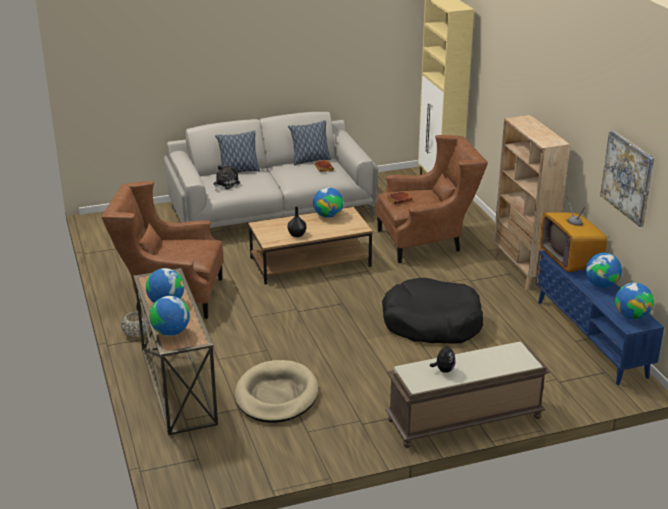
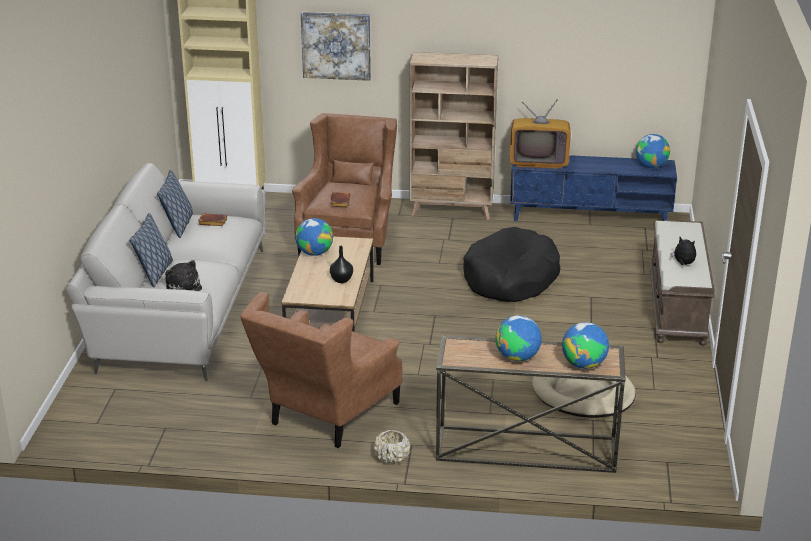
camera: 65 degrees left, 0 degrees up
(601, 285) = (592, 162): globe -> none
(627, 177) = (592, 53): picture -> picture (336, 45)

